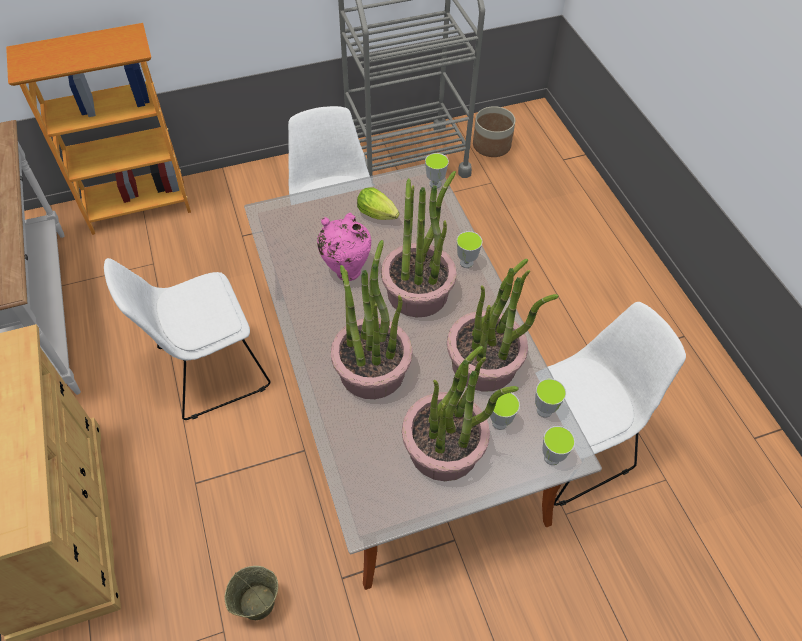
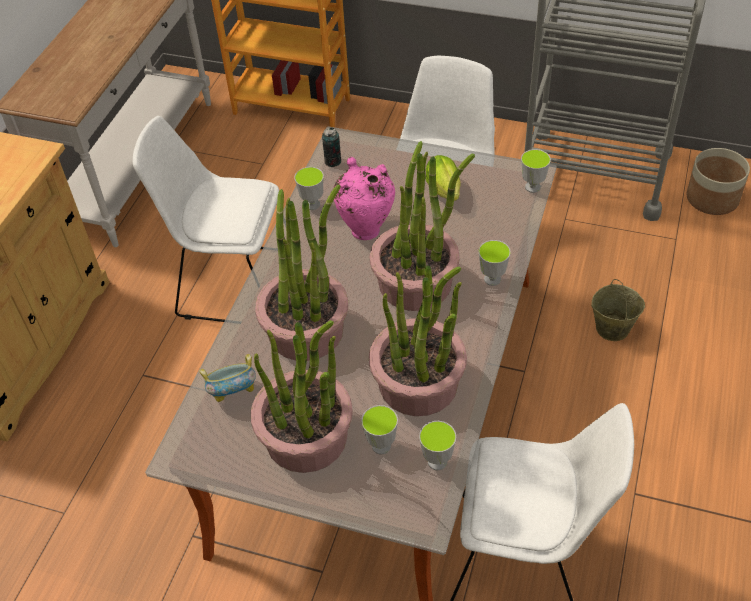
camera: 40 degrees right, 5 degrees down
(257, 603) = (107, 508): beige bucket -> beige bucket (611, 328)
(274, 231) = (333, 161): none -> can
(361, 448) = (233, 393): none -> bowl
(552, 457) = (402, 509): cup -> cup (312, 204)

